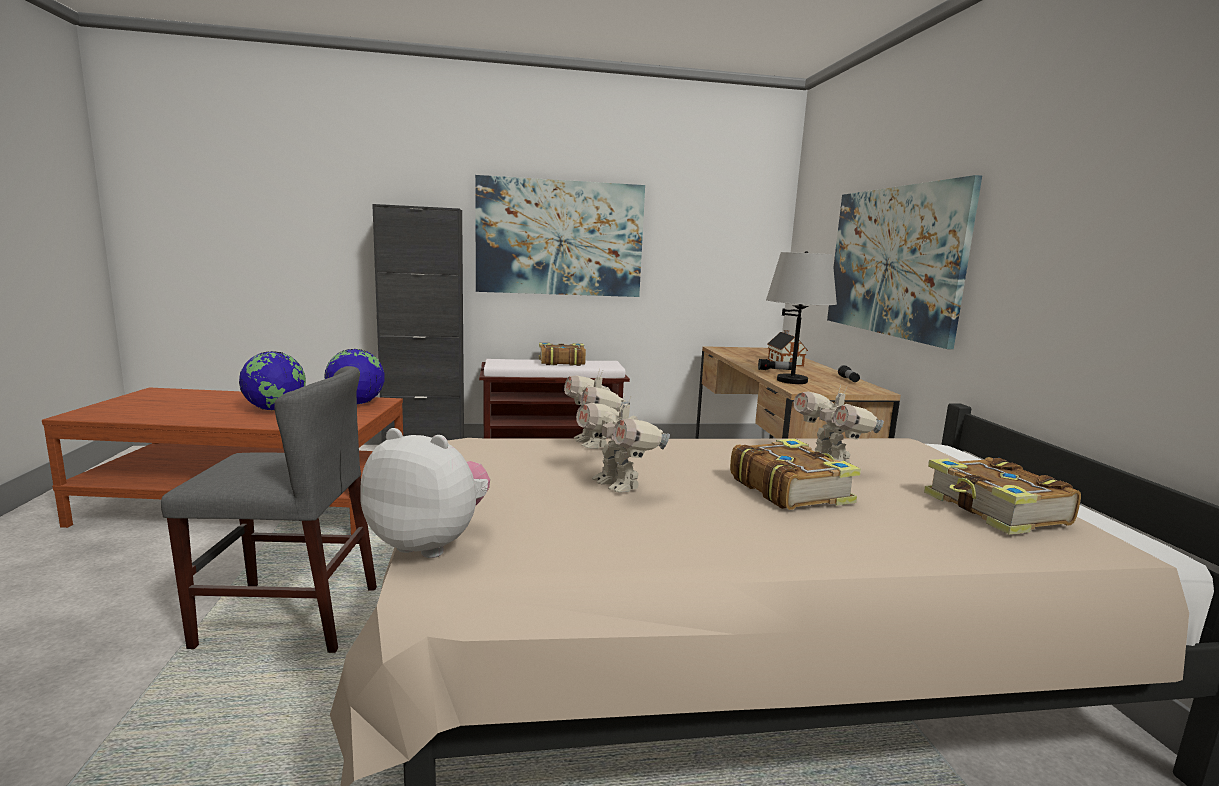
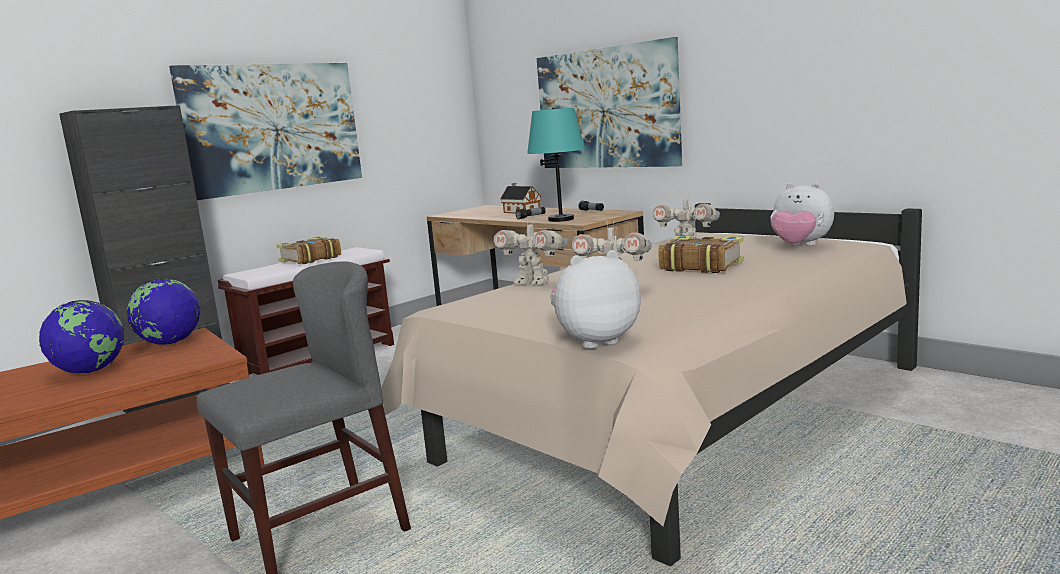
camera: 35 degrees left, 0 degrees up
(792, 381) = (561, 219): grey table lamp -> turquoise table lamp
(995, 511) = (800, 246): book -> plush toy

